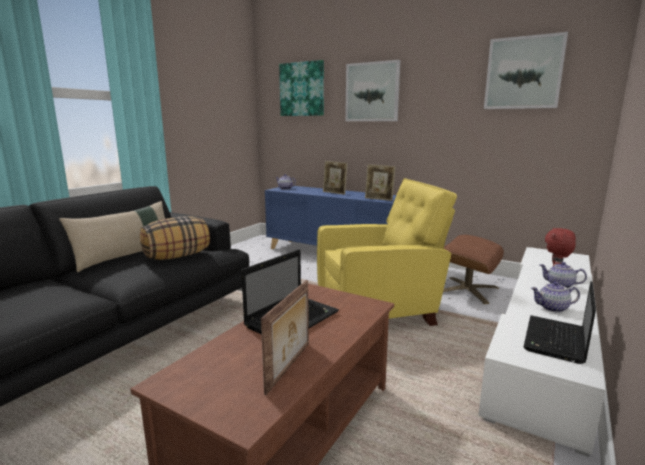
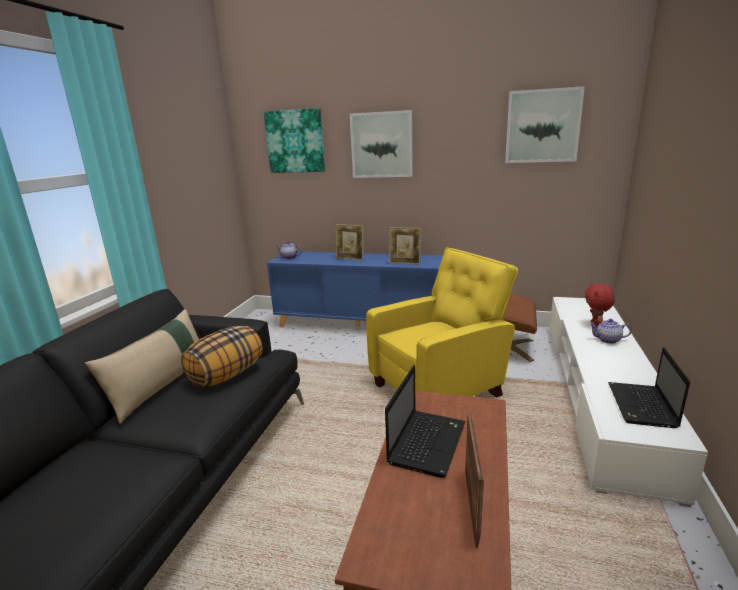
camera: 15 degrees left, 5 degrees up
(552, 308) = (618, 369): teapot -> none

